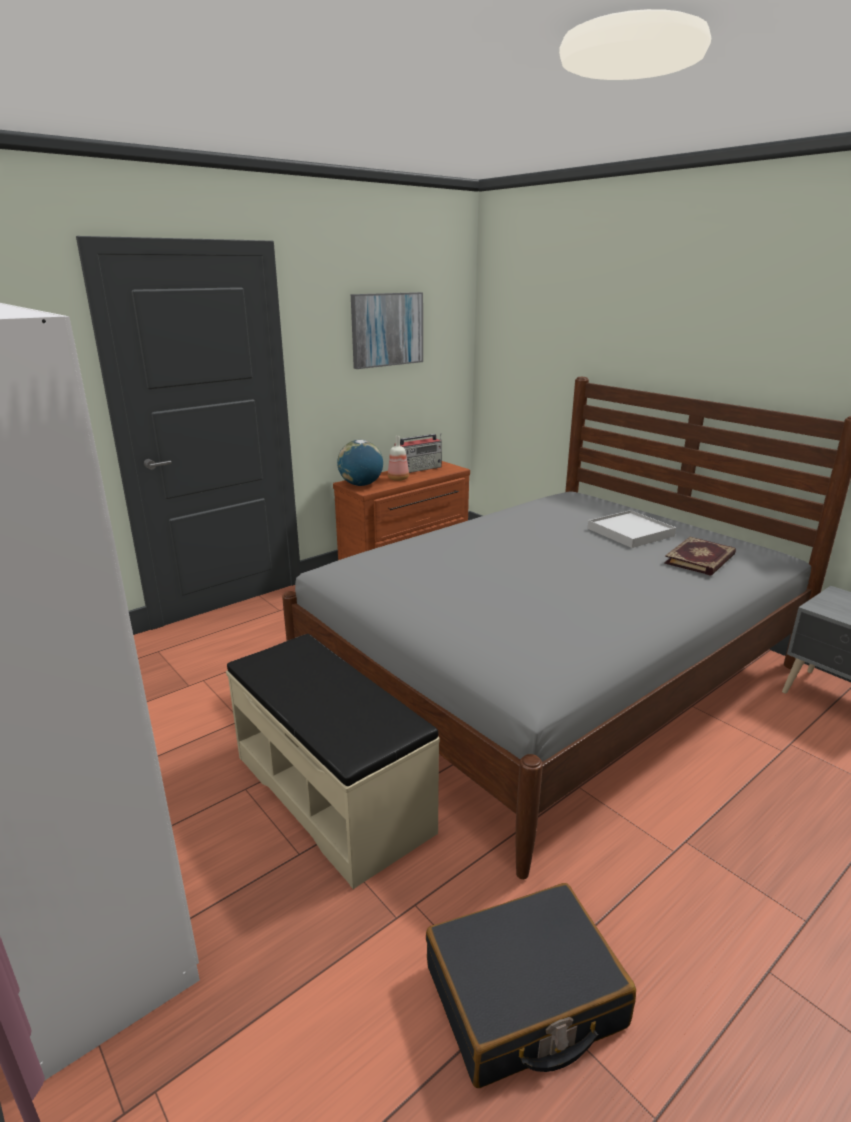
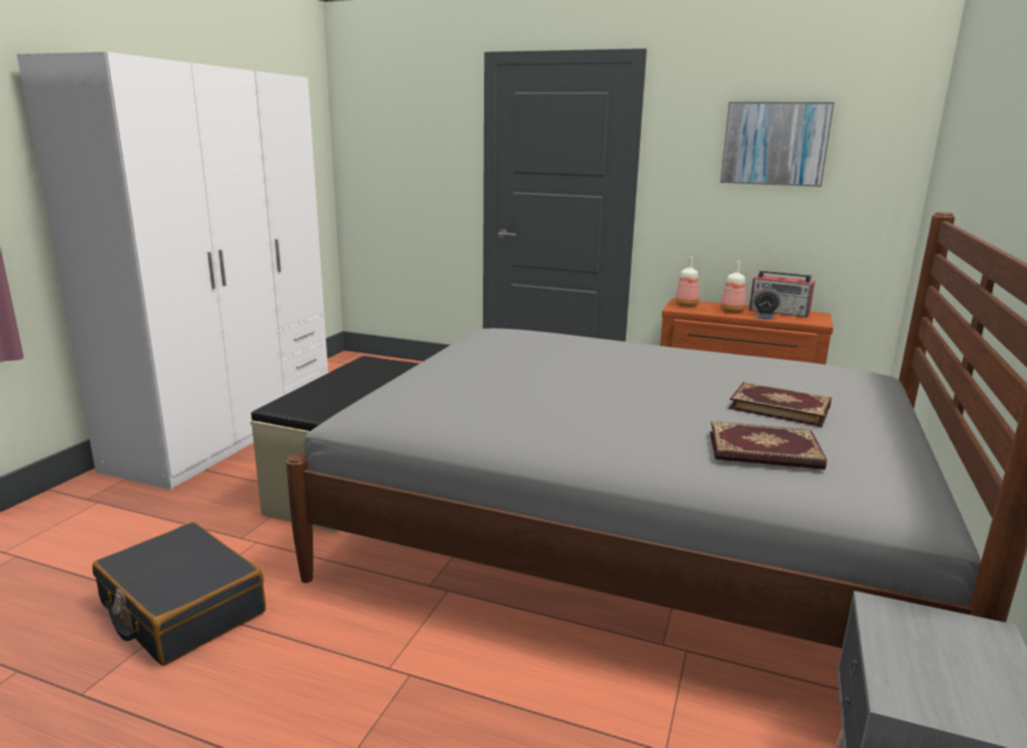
camera: 60 degrees right, 5 degrees down
(361, 485) = (686, 305): globe -> bottle
(425, 476) = (764, 317): none -> alarm clock
(630, 532) = (780, 407): white tray -> book

